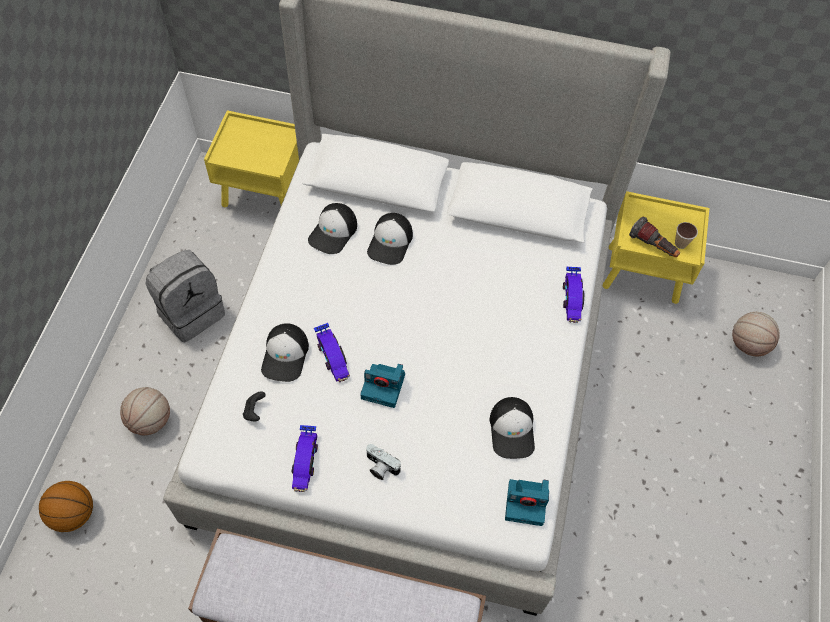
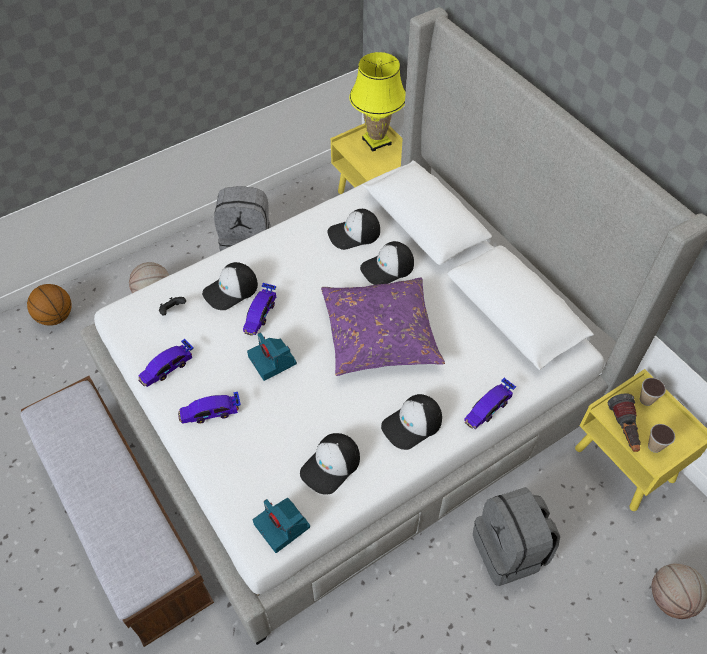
camera: 45 degrees right, 5 degrees down
(246, 136) = (376, 141): none -> yellow table lamp
(380, 467) = (210, 412): camera -> toy car
(441, 301) = (380, 334): none -> purple pillow
(535, 352) = (412, 424): none -> cap
(630, 396) = (510, 551): none -> grey backpack
(646, 213) = (646, 400): none -> cup

